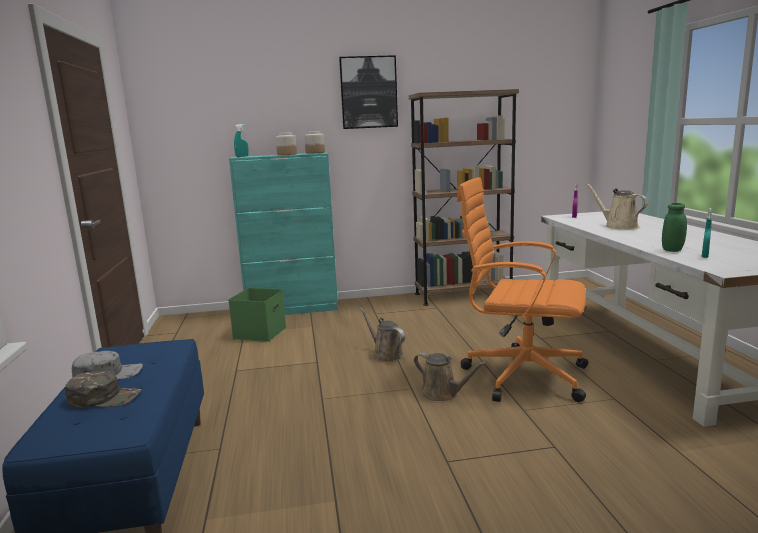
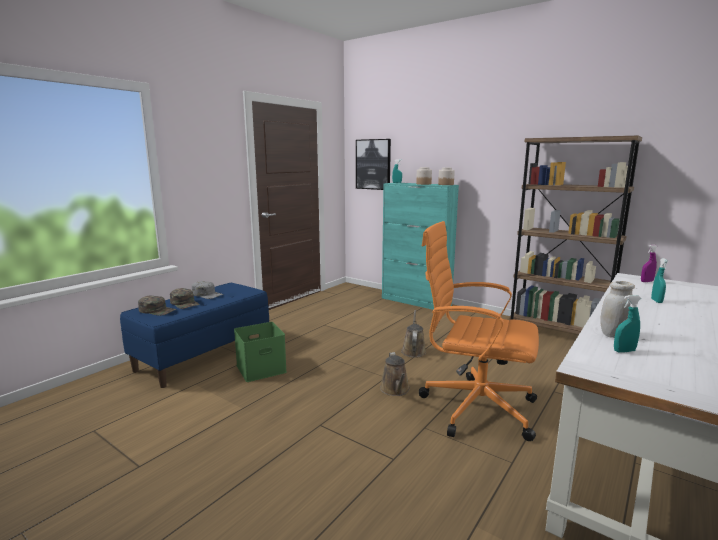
camera: 45 degrees right, 0 degrees up
(81, 425) = (157, 310): none -> green cap
(259, 332) = (373, 308): green storage box -> green storage box (261, 368)
(368, 92) = (501, 136): picture -> picture (373, 164)
(521, 375) = (474, 407): orange office chair -> orange office chair turned 45 degrees counterclockwise
(618, 226) = (656, 301): beige watering can -> turquoise spray bottle
(672, 250) = (614, 335): green jar -> white jar

